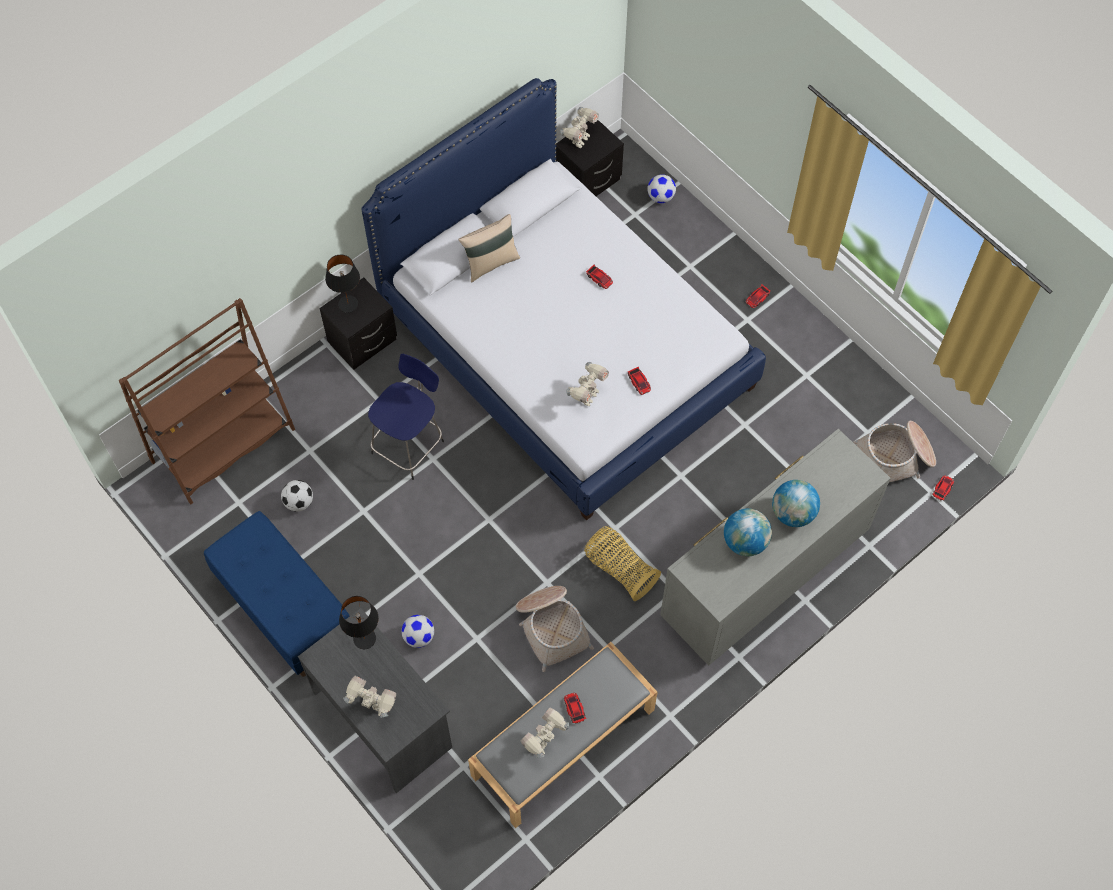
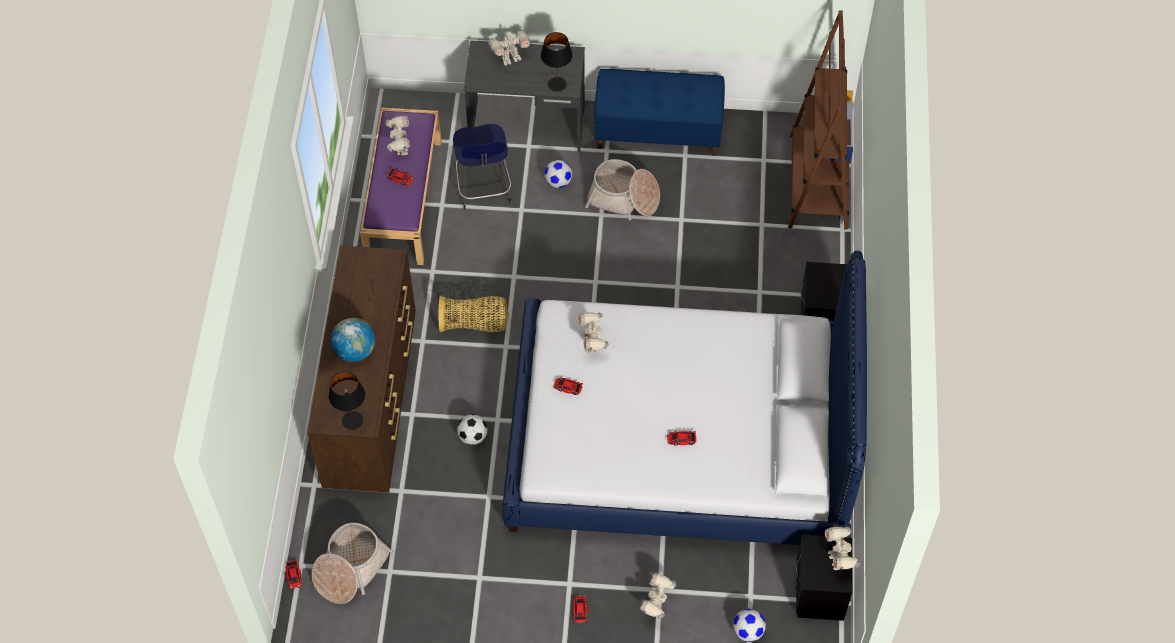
camera: 135 degrees right, 5 degrees down
(299, 502) = (727, 191): football -> football (472, 437)
(348, 304) = (836, 283): black table lamp -> black table lamp (352, 420)
(409, 445) = (703, 282): blue stool -> blue stool (483, 188)
(490, 262) = (772, 382): beige pillow -> none
(552, 627) = (481, 254): basket -> basket (624, 198)
(563, 744) = (403, 198): grey bench -> purple bench
(704, 258) = (656, 606): none -> toy robot
(745, 541) = (370, 306): globe -> none
(763, 575) = (372, 400): grey dresser -> brown dresser

